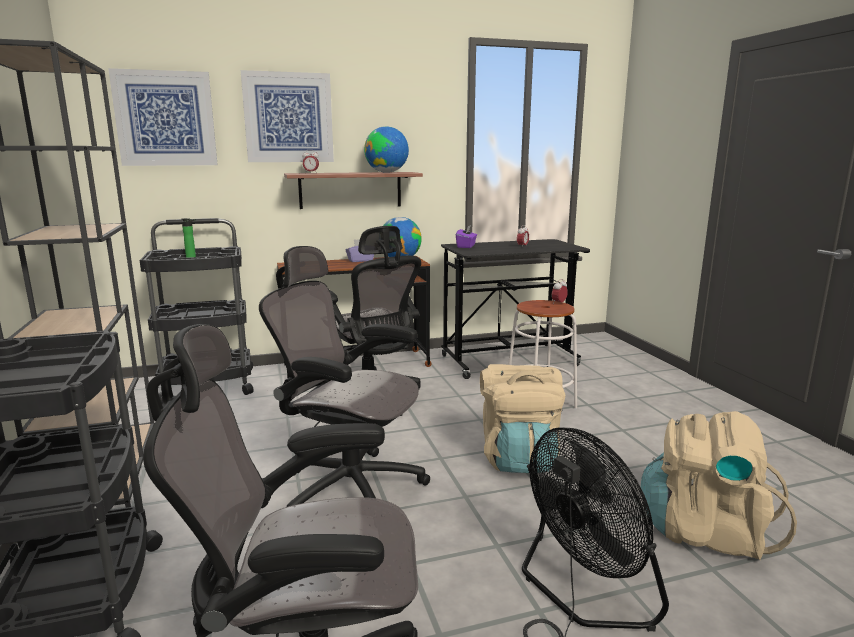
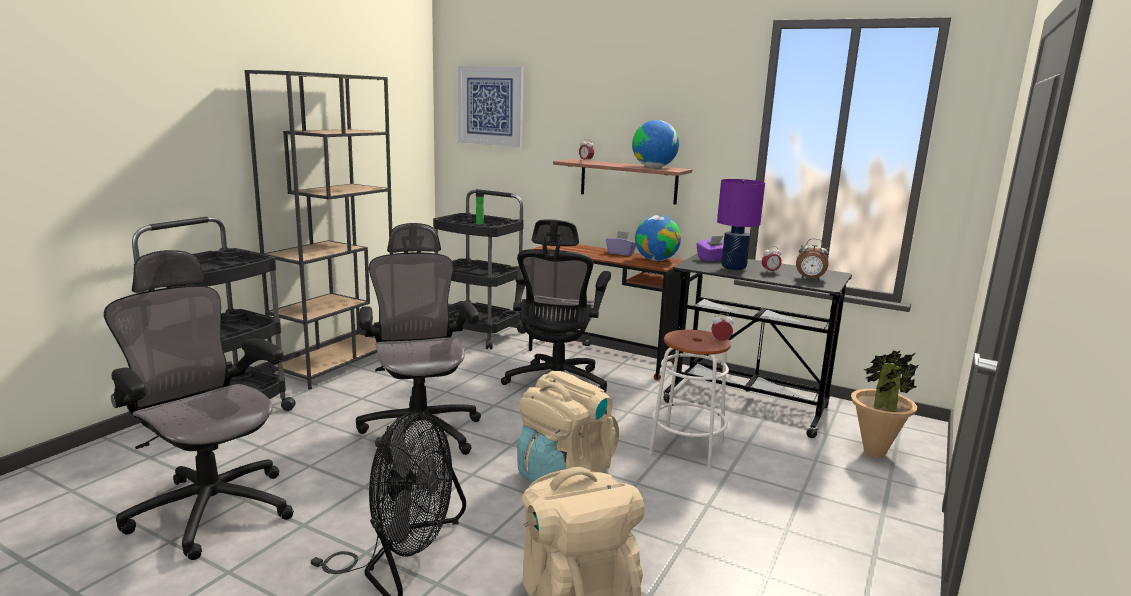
camera: 45 degrees right, 0 degrees up
(288, 118) = (580, 107): picture -> none
(499, 249) = (733, 268): none -> purple table lamp
(553, 246) = (809, 279): none -> alarm clock
(615, 361) = (874, 453): none -> potted plant

